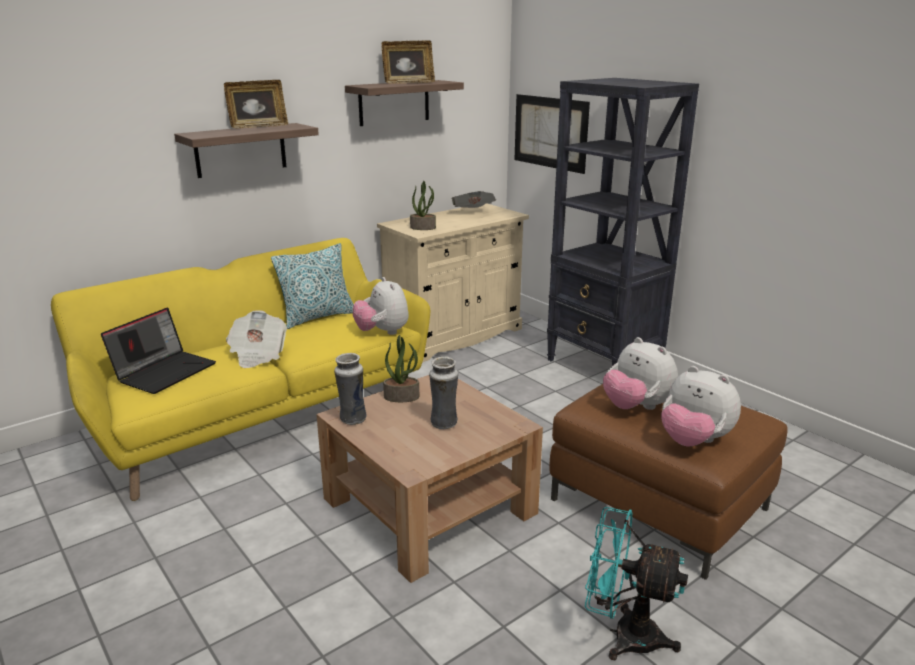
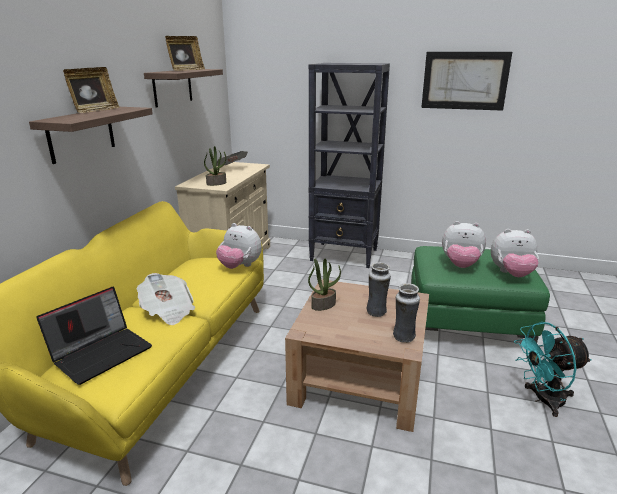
camera: 35 degrees left, 0 degrees up
(165, 371) = (102, 352): laptop -> laptop turned 45 degrees clockwise
(317, 317) = (171, 269): pillow -> none
(352, 419) = (316, 332): vase -> vase (403, 338)
(550, 132) = (269, 105): picture -> picture (464, 81)
(658, 504) = (467, 322): brown ottoman -> green ottoman

